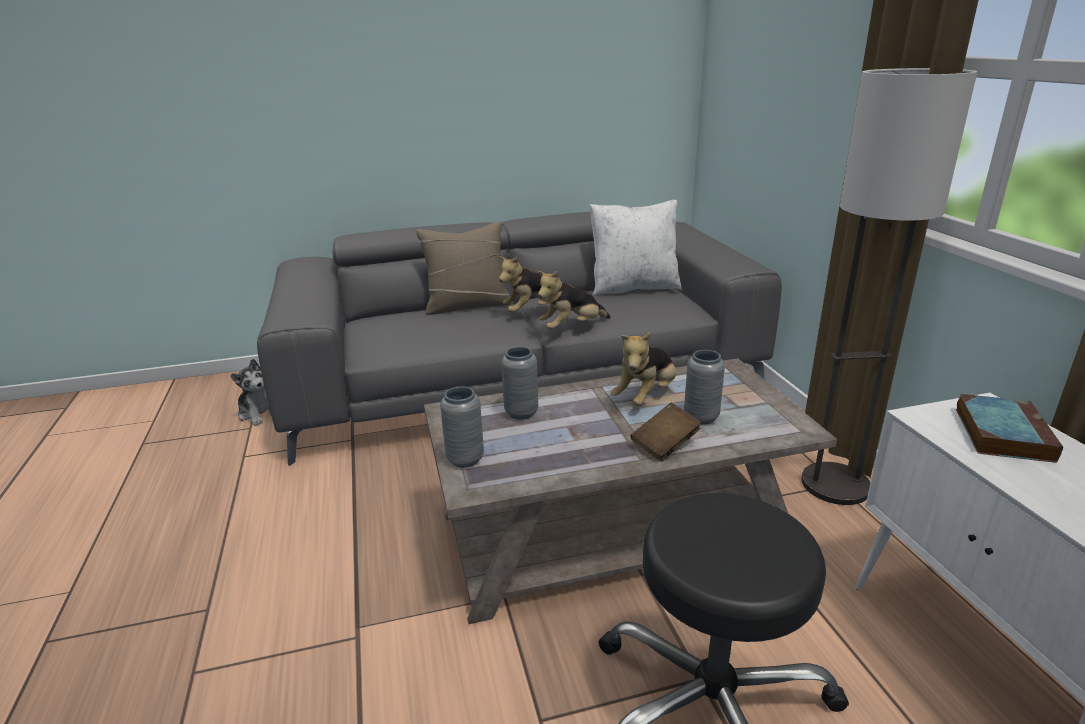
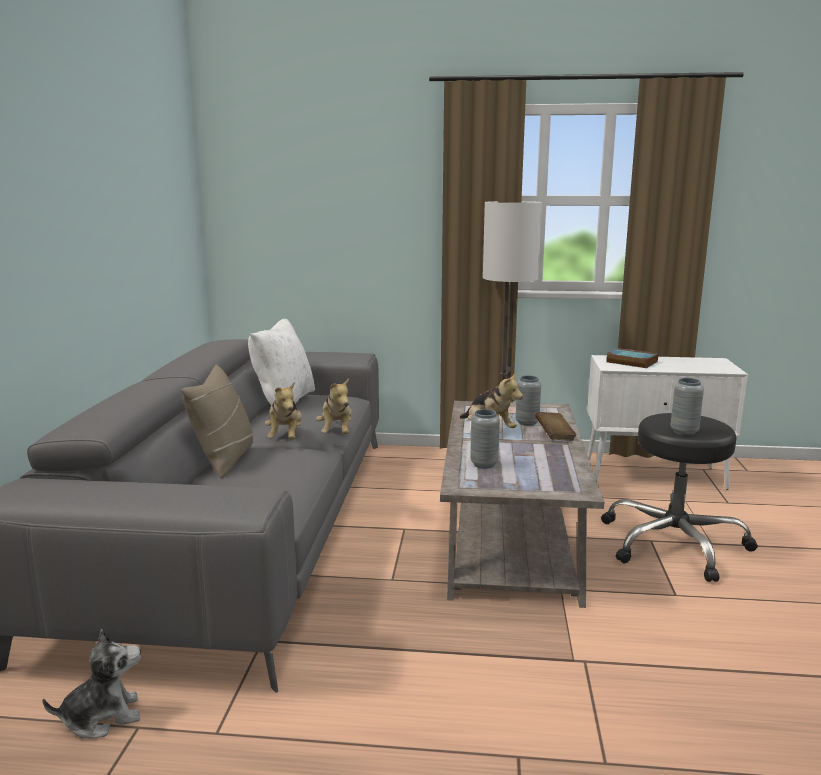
camera: 70 degrees left, 10 degrees down
(465, 459) = (541, 489): grey vase -> grey vase (684, 432)

